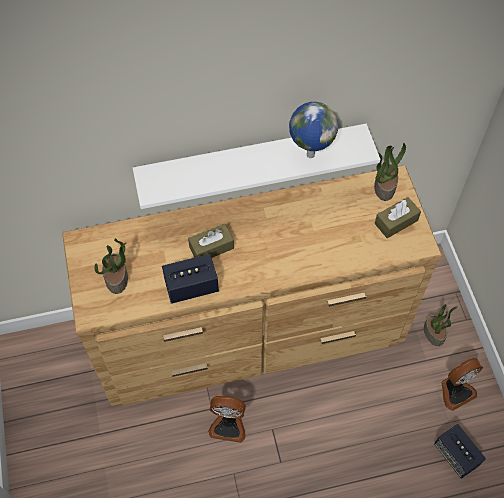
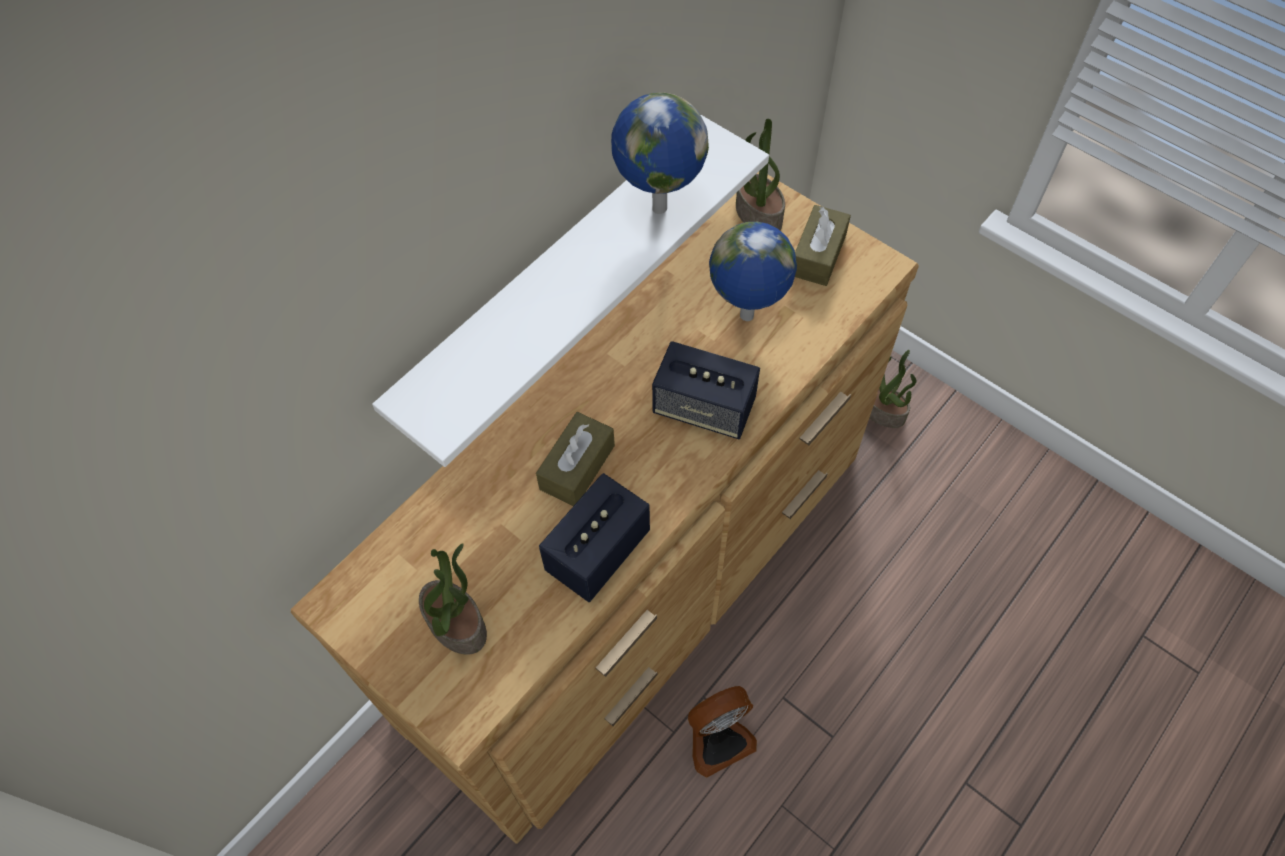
camera: 35 degrees left, 0 degrees up
(337, 230) = (747, 317): none -> globe
(455, 391) = (971, 470): fan -> none
(456, 455) = (1040, 555): speaker -> speaker (704, 408)

